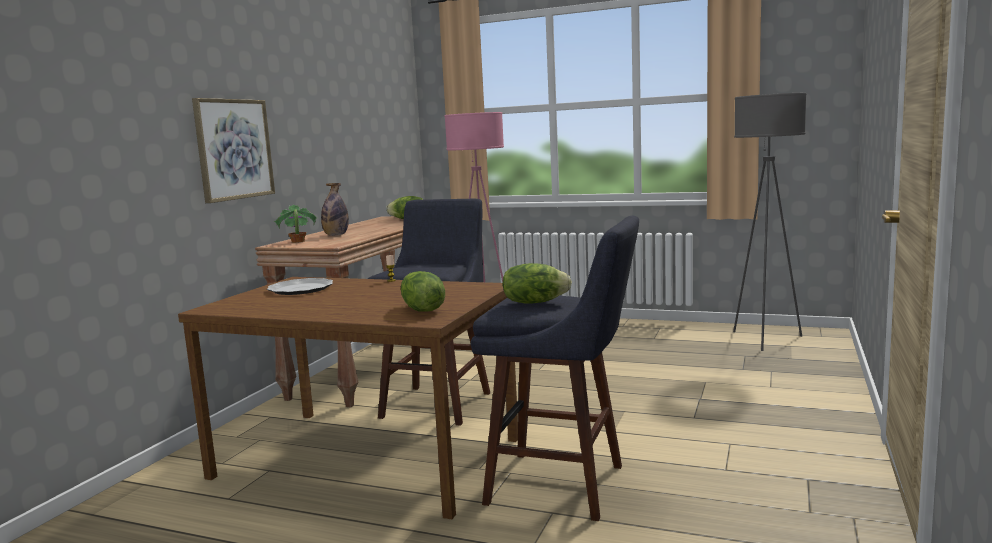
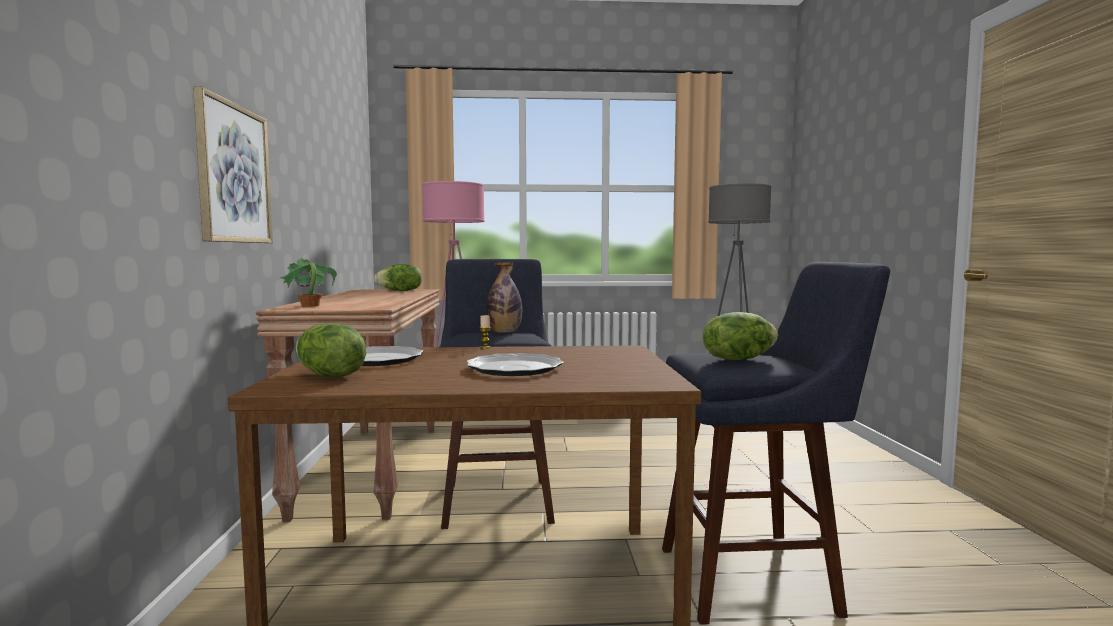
camera: 25 degrees left, 5 degrees down
(336, 235) = (348, 301): bottle -> bottle (504, 332)
(366, 302) = (515, 368): none -> plate
(421, 310) = (616, 373): lettuce -> lettuce (329, 375)

